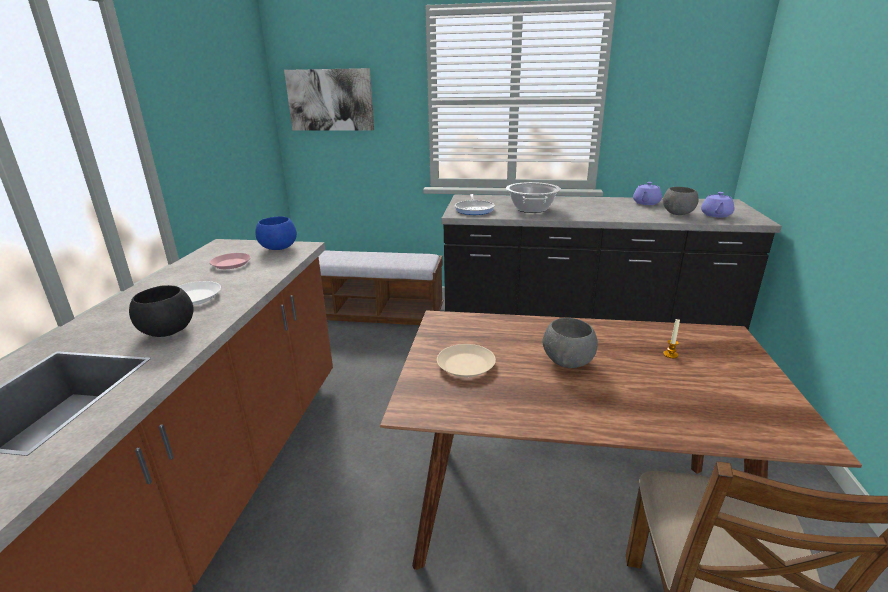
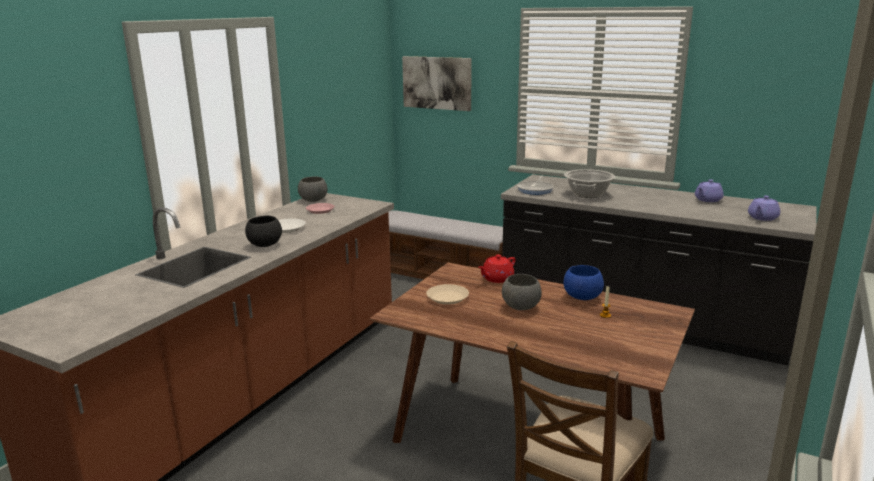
camera: 20 degrees right, 5 degrees down
(278, 248) = (358, 203): blue bowl -> blue bowl (582, 297)
(503, 324) = (496, 279): none -> red teapot
(677, 214) = (723, 213): grey bowl -> grey bowl (313, 200)

